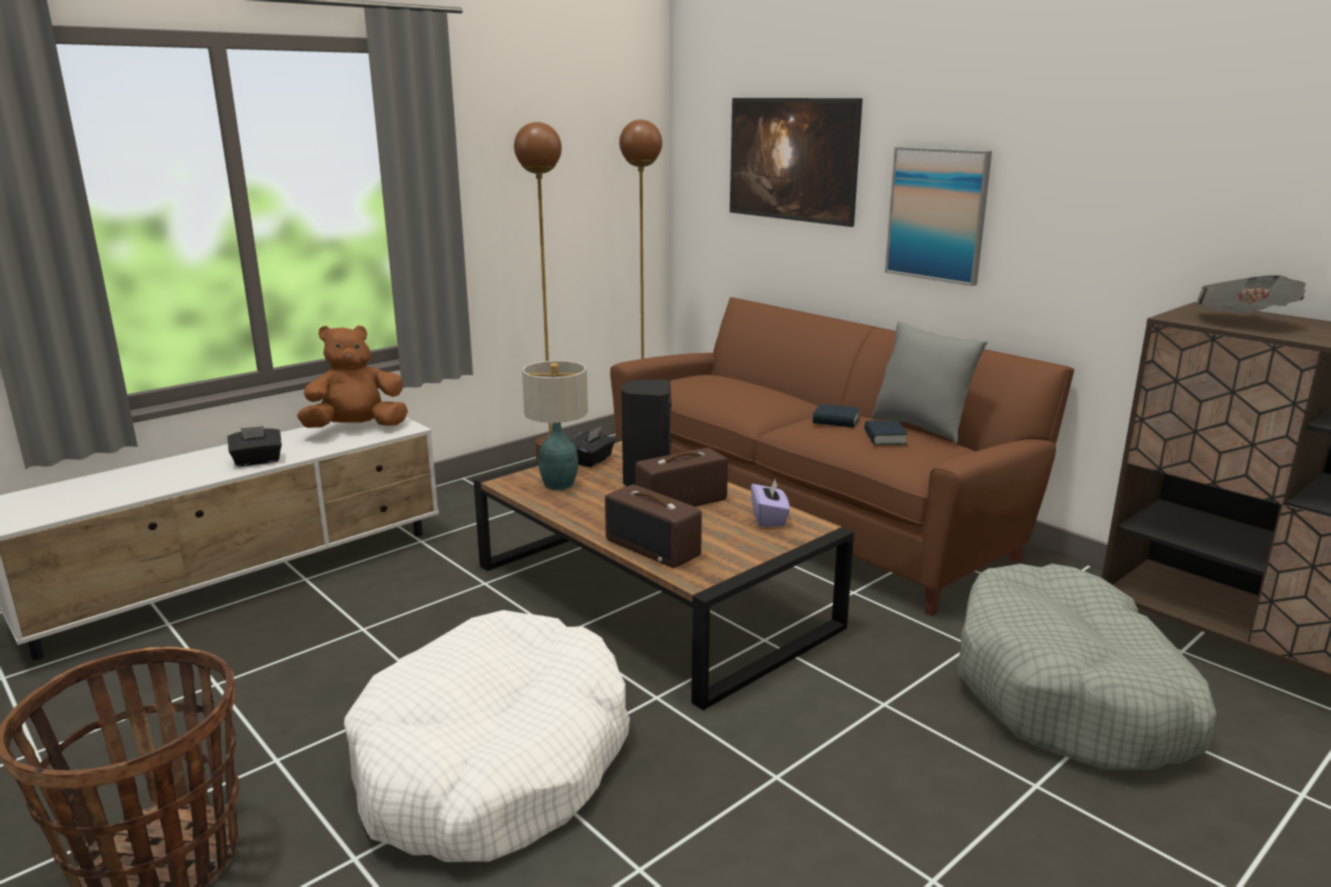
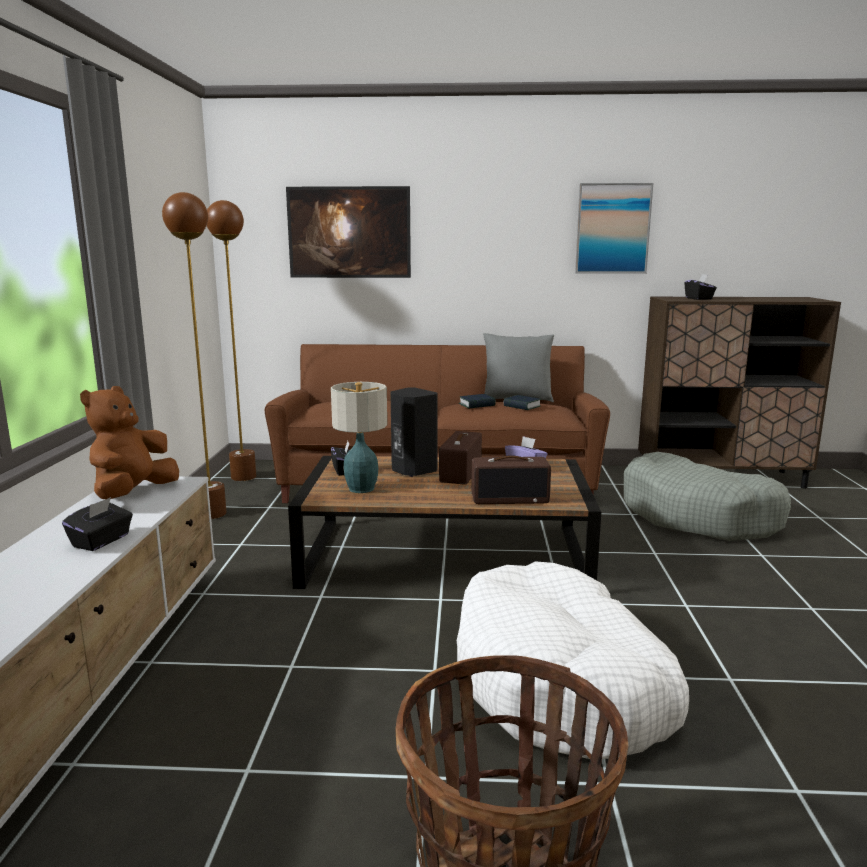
camera: 45 degrees left, 5 degrees down
(937, 214) = (478, 263): picture -> picture (612, 229)
(1243, 322) = (699, 299): newspaper -> black tissue box

